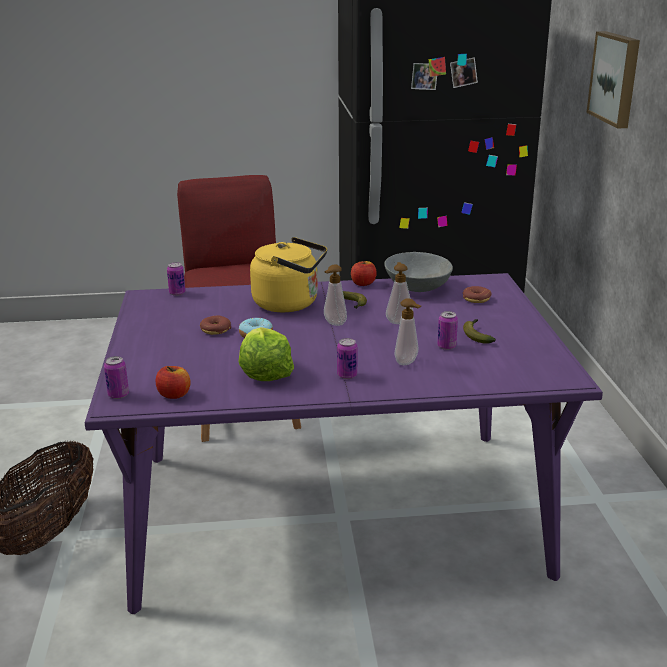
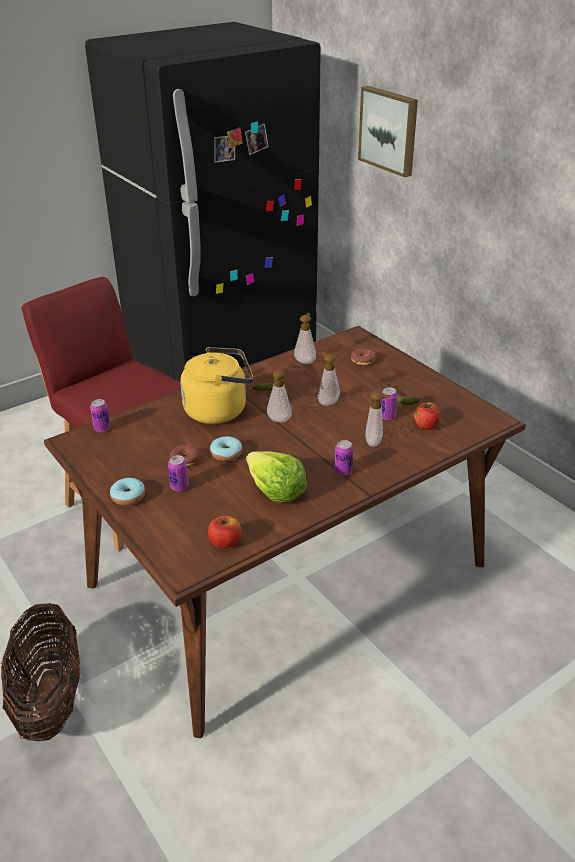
camera: 30 degrees left, 10 degrees up
(118, 395) = (176, 561): can -> can (179, 487)
(138, 342) = (128, 497): none -> donut
(336, 511) = (289, 573): purple dining table -> brown dining table
(363, 283) = (258, 369): apple -> apple (426, 425)
(416, 287) = (305, 361): grey bowl -> soap dispenser

